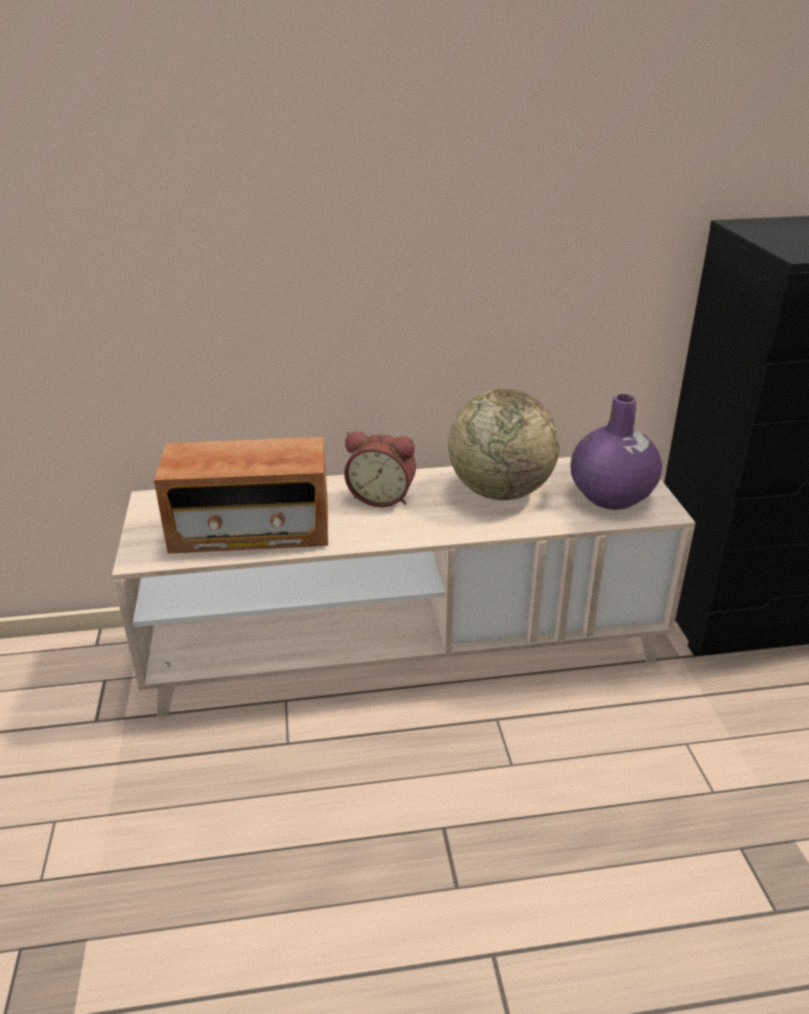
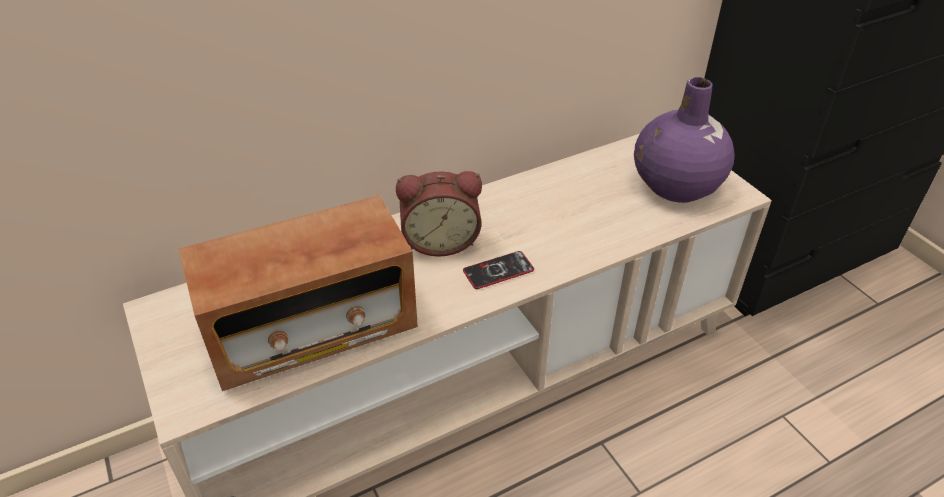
camera: 20 degrees left, 10 degrees up
(415, 525) = (498, 271): none -> phone
(500, 491) = (563, 204): globe -> none

